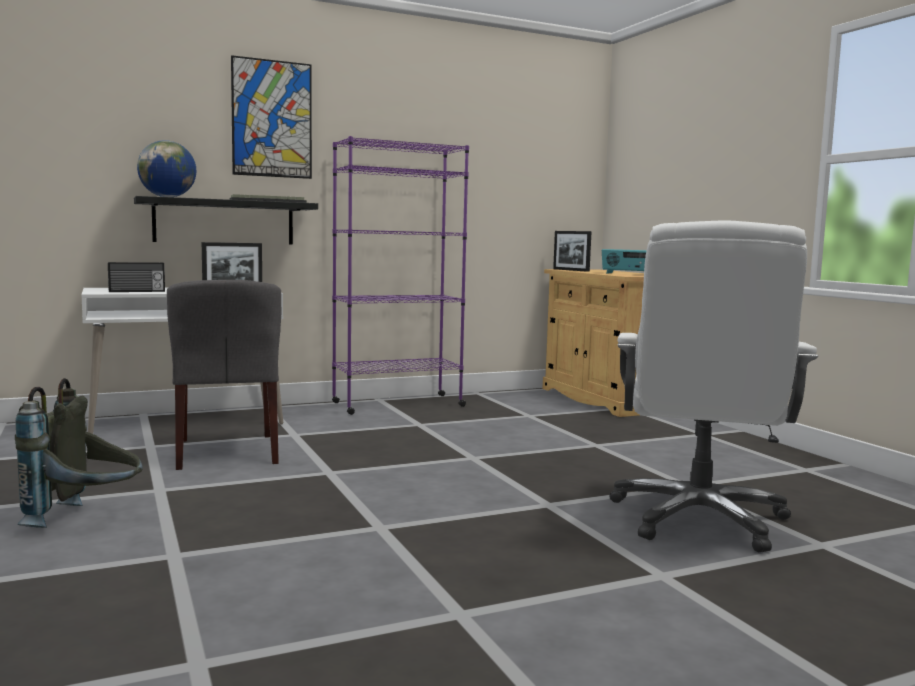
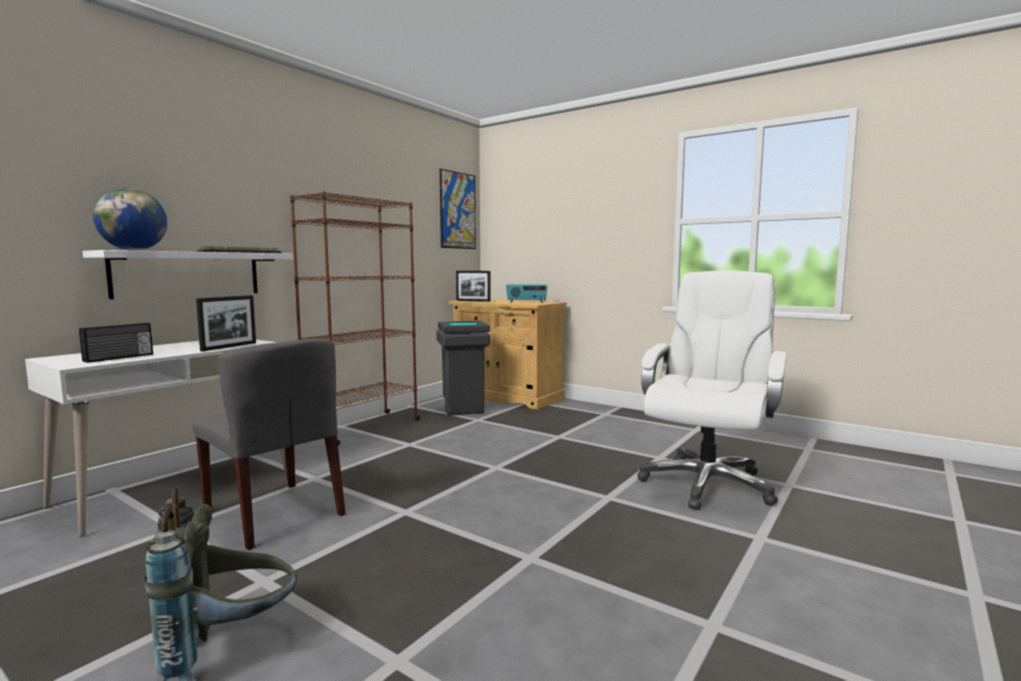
camera: 30 degrees left, 0 degrees up
(224, 222) = (188, 274): black shelf -> white shelf
(272, 119) = (230, 170): picture -> picture (457, 210)
(397, 404) = (363, 428): purple bookcase -> brown bookcase
(528, 404) = (462, 410): none -> grey trash can
(699, 519) = (706, 483): white office chair -> white office chair turned 135 degrees counterclockwise

